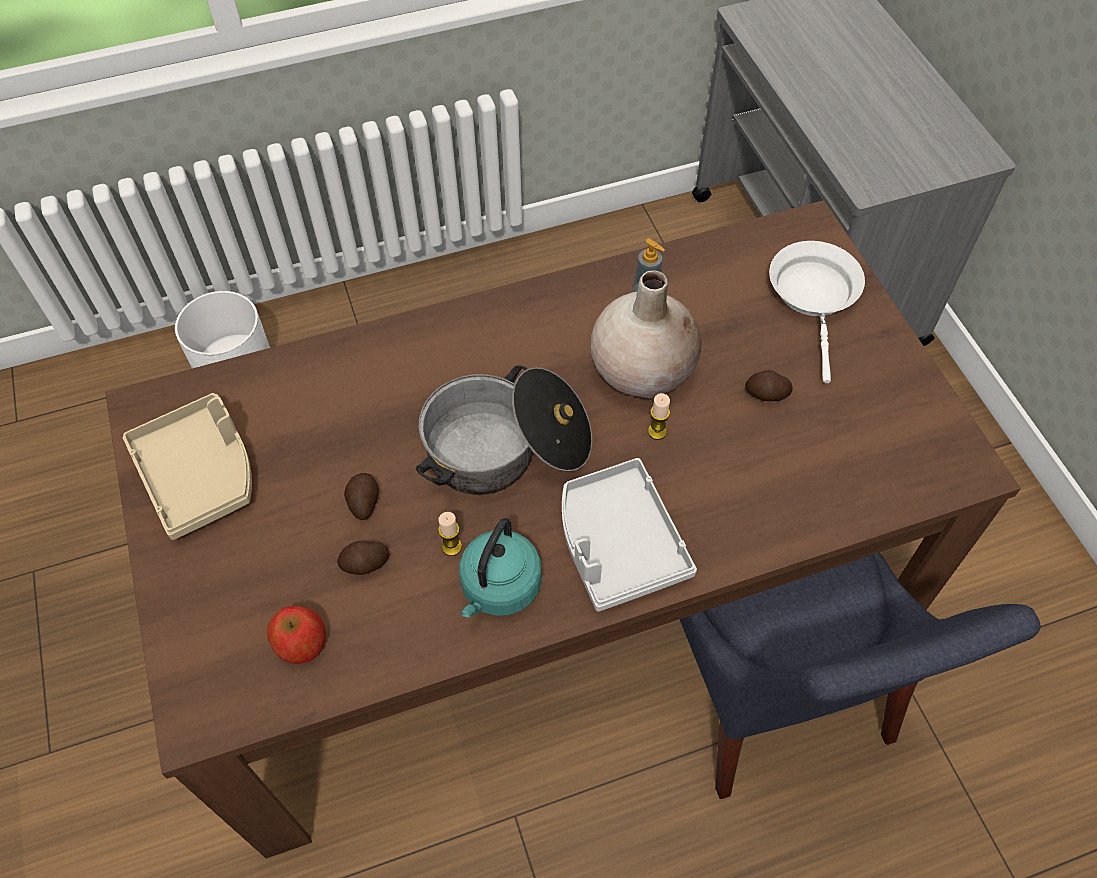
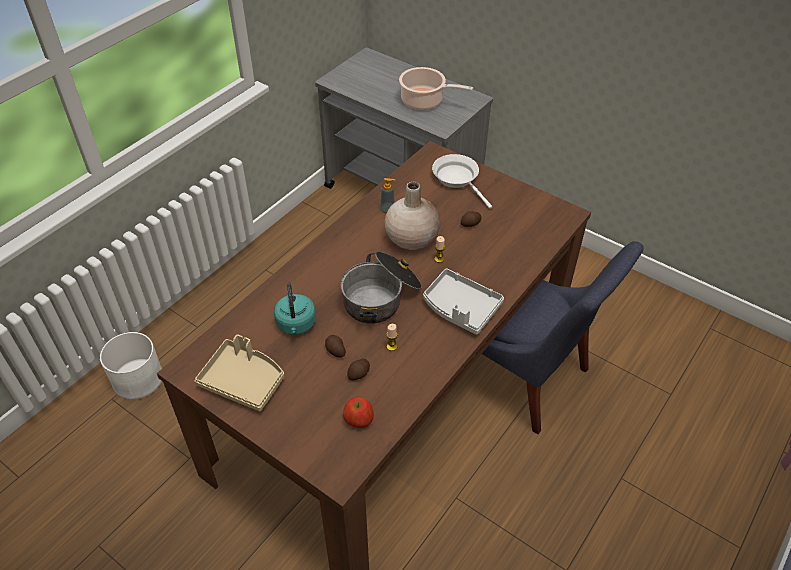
camera: 35 degrees left, 10 degrees down
(499, 589) = (426, 351): turquoise kettle -> turquoise kettle (296, 325)
(878, 121) = (424, 101): none -> cooking pot

